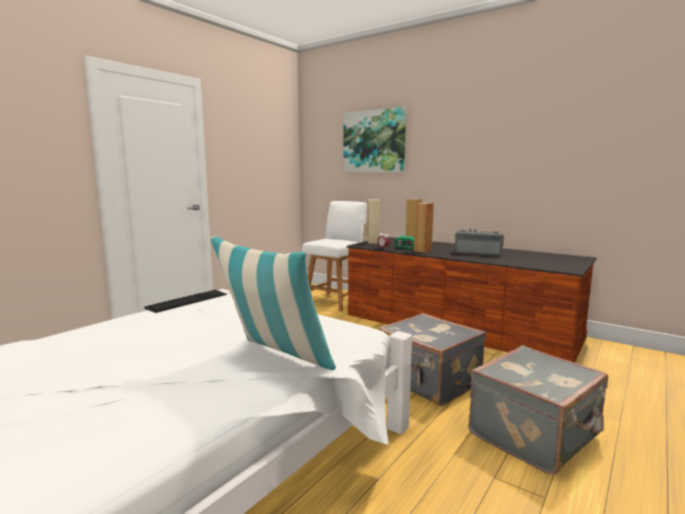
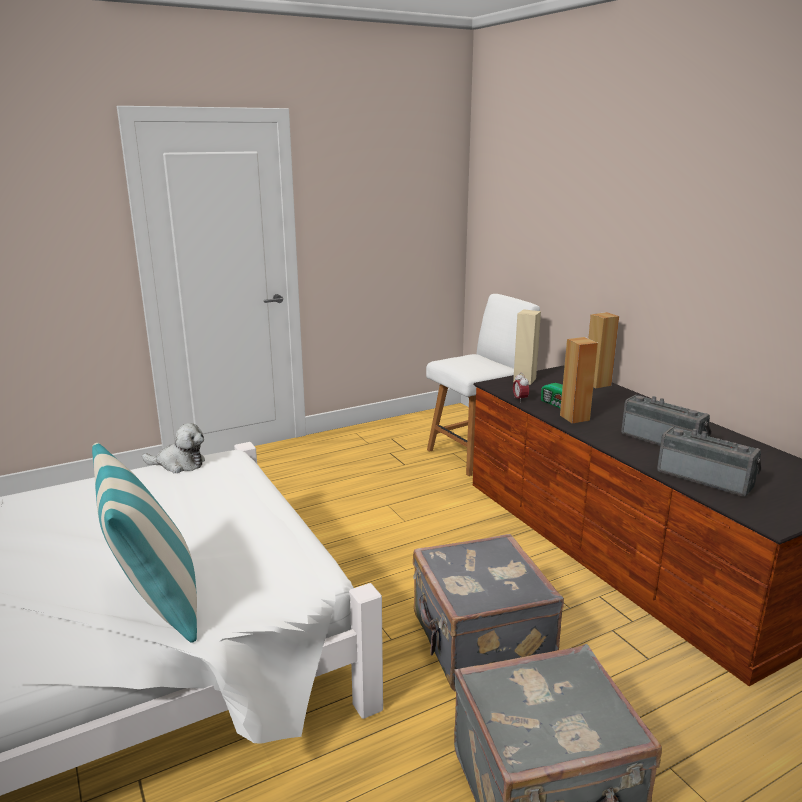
camera: 25 degrees right, 10 degrees up
(188, 301) = (179, 464): keyboard -> plush toy
(374, 141) = (564, 201): picture -> none
(518, 261) = (705, 478): none -> radio

